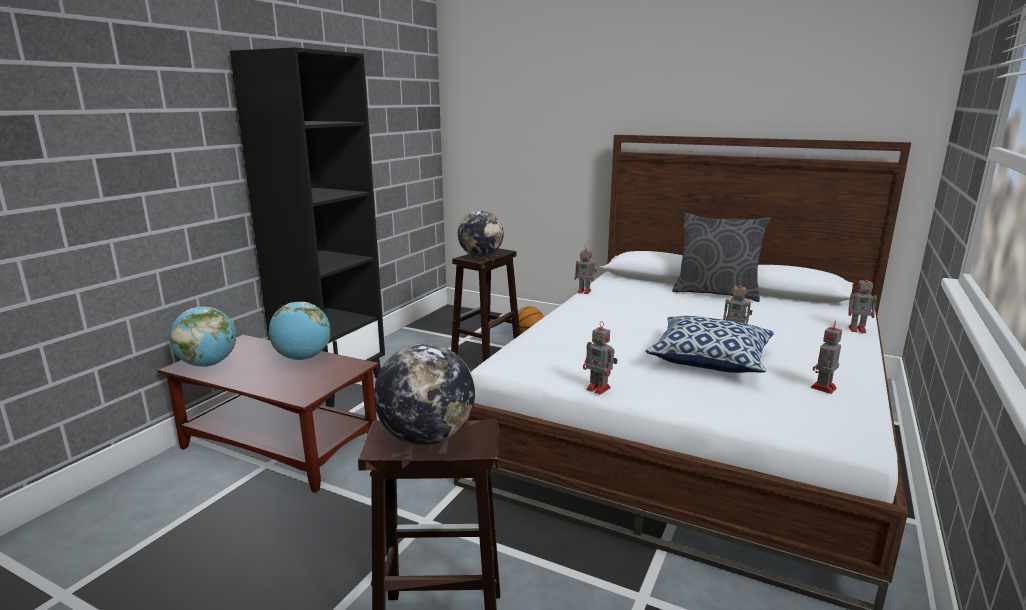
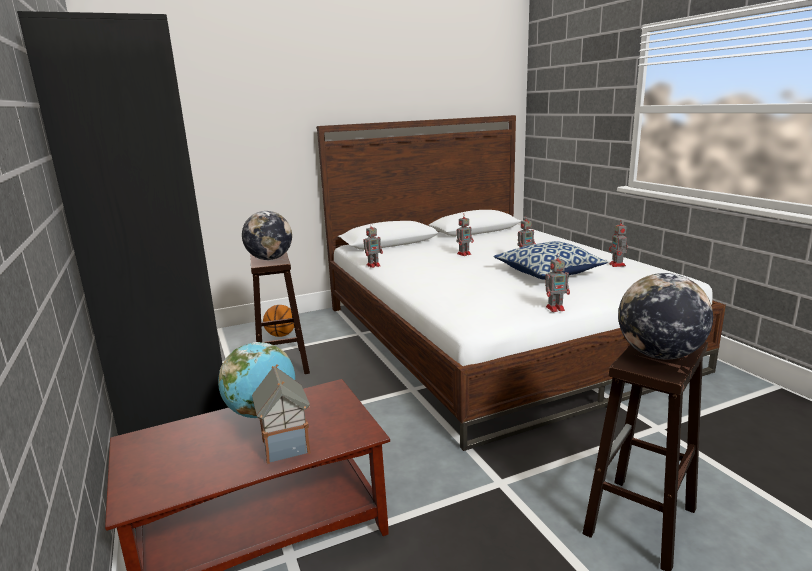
camera: 50 degrees left, 0 degrees up
(208, 364) = (165, 479): globe -> none
(265, 381) = (286, 447): none -> toy house
(716, 293) = (445, 241): grey pillow -> none
(858, 329) = (551, 236): toy robot -> toy robot (464, 254)

